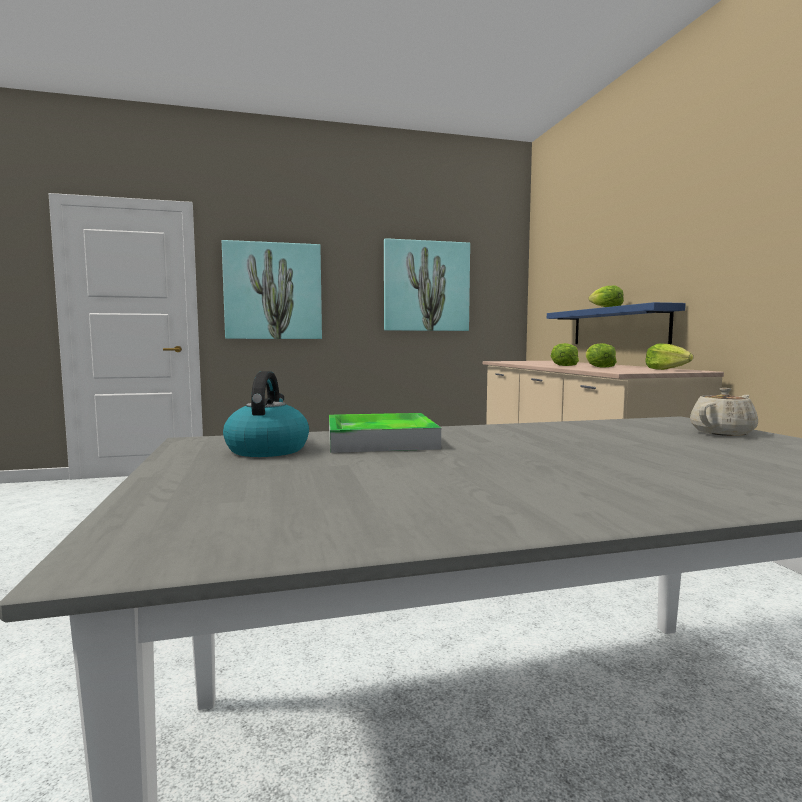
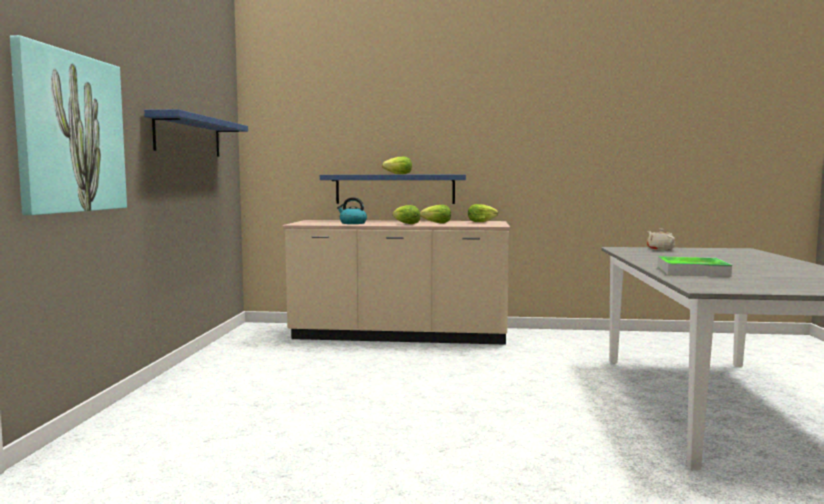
camera: 70 degrees left, 0 degrees up
(267, 449) = (727, 281): kettle -> kettle (352, 223)
(426, 286) = (188, 136): picture -> blue shelf

